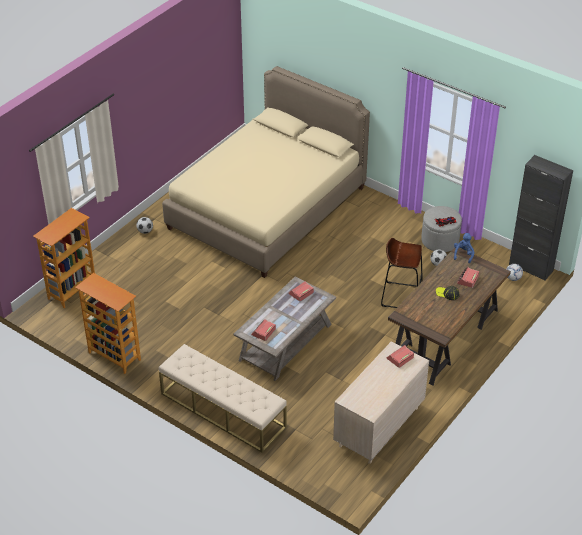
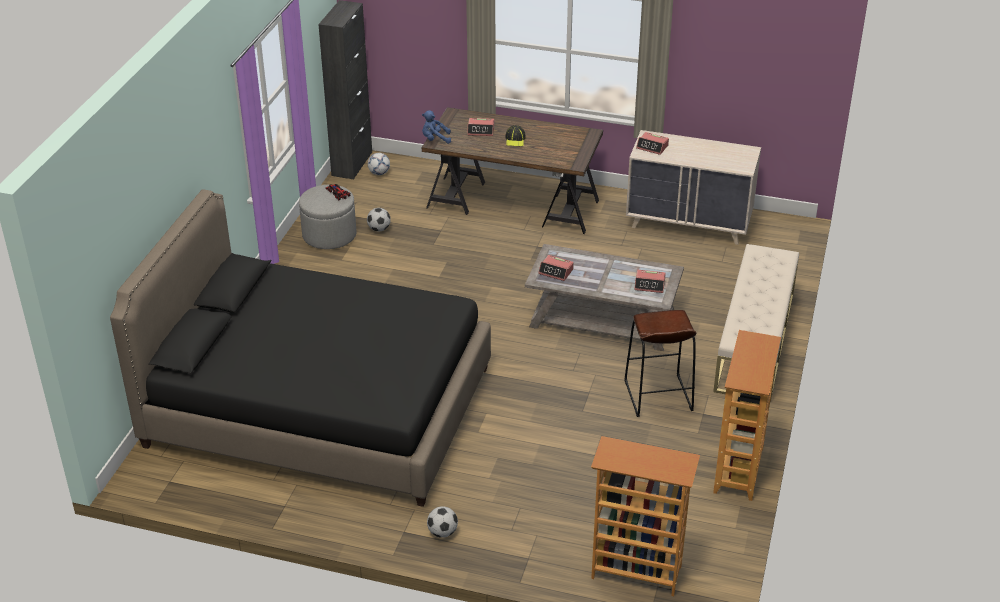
camera: 110 degrees left, 5 degrees down
(267, 208) = (319, 407): beige bed -> black bed
(401, 296) = (458, 246): brown stool -> brown stool (658, 396)

